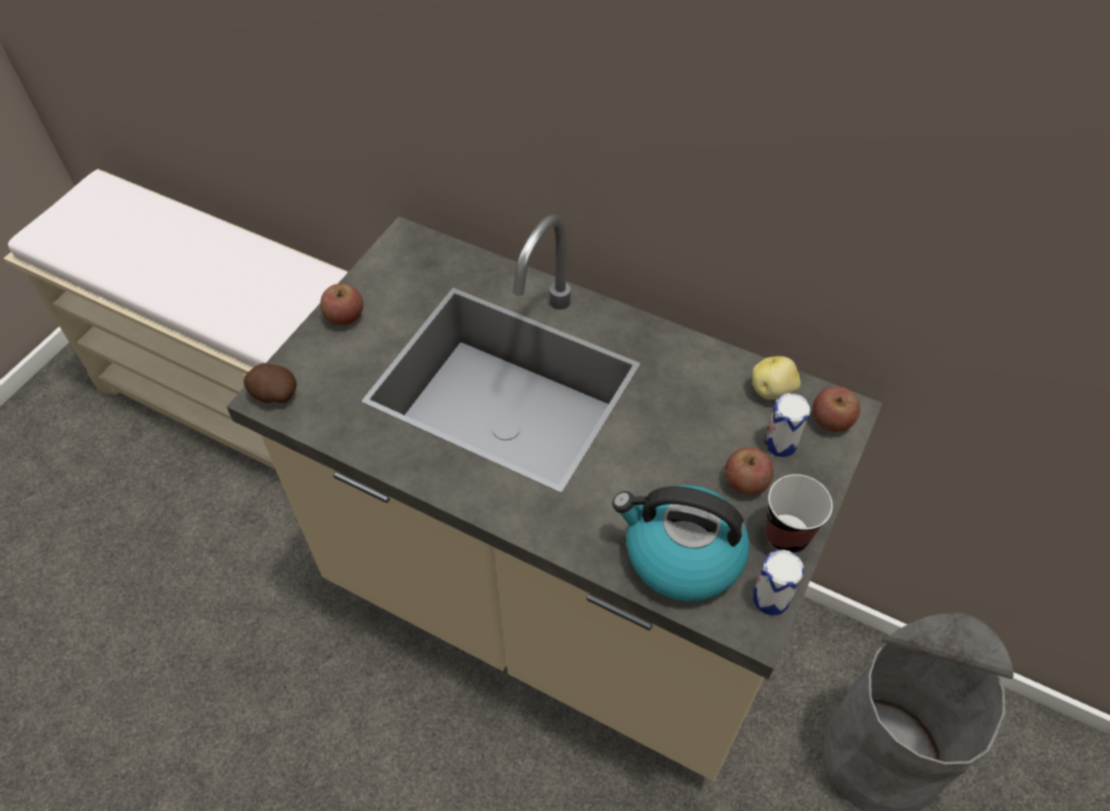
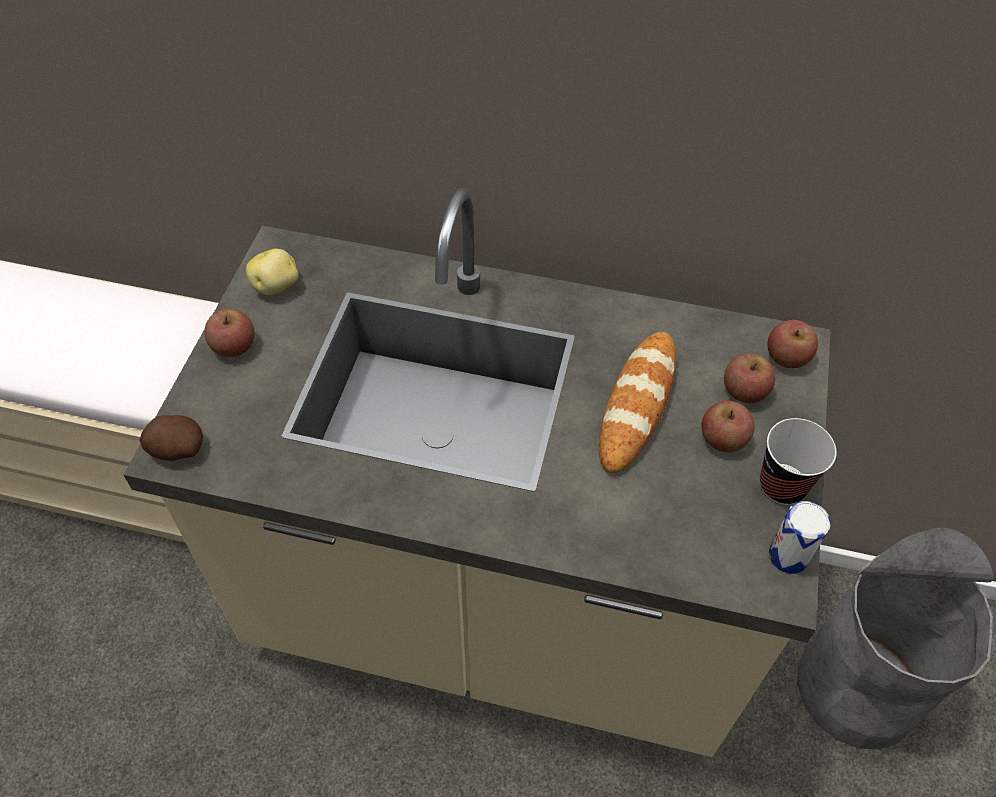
camera: 15 degrees left, 0 degrees up
(677, 435) = (637, 404): none -> bread
(681, 555) = (682, 530): kettle -> none
(772, 390) = (719, 337): potato -> potato (277, 286)
(780, 443) = (744, 391): can -> apple

